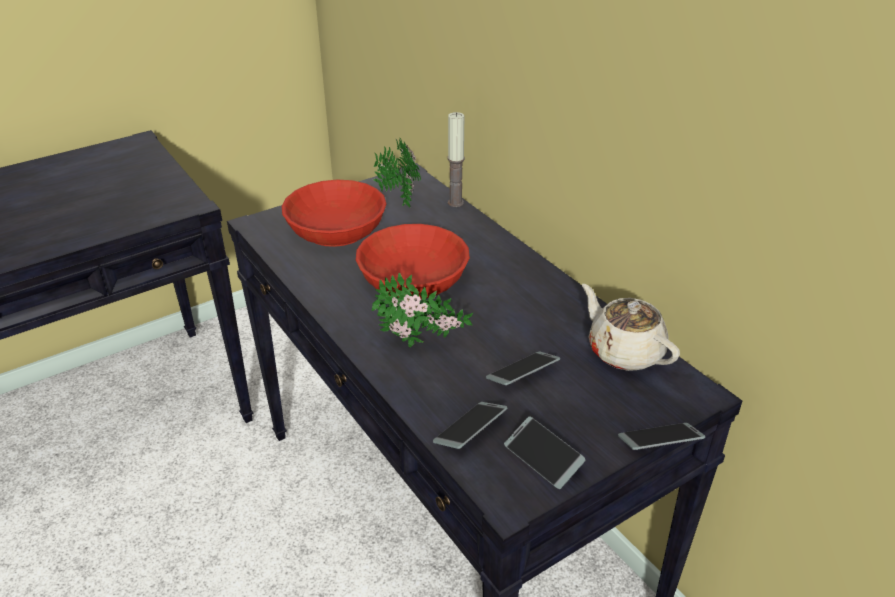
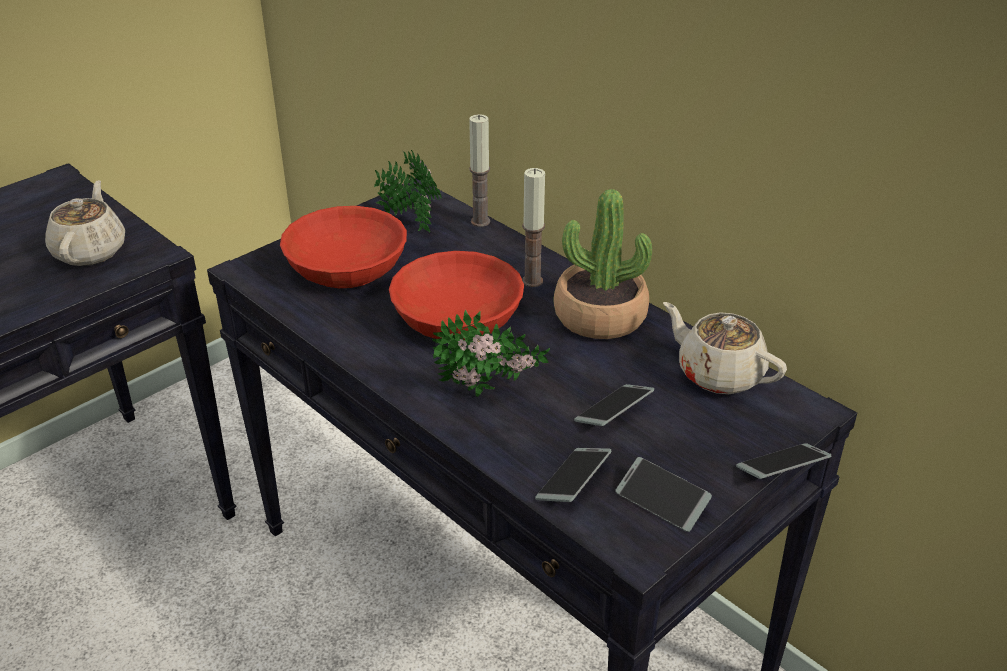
camera: 10 degrees left, 0 degrees up
(144, 198) = (91, 251): none -> beige teapot
(484, 255) = (532, 281): none -> candle
(533, 291) = (600, 316): none -> potted plant

